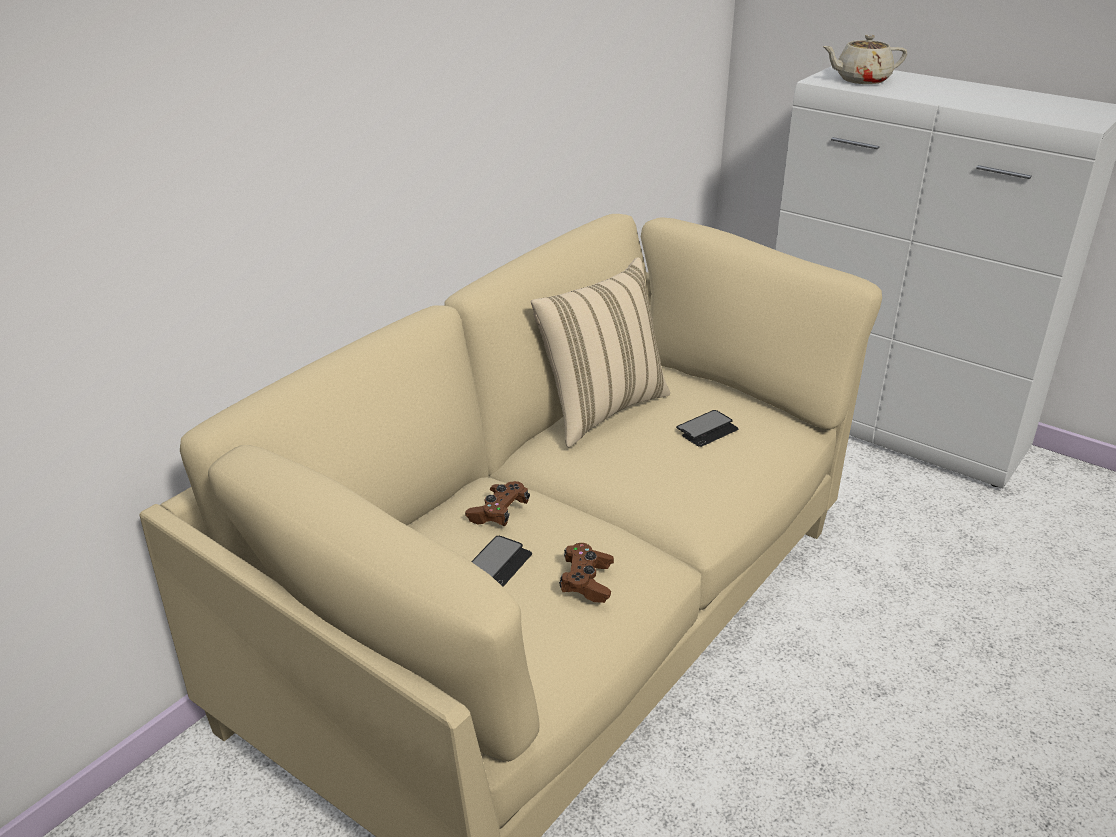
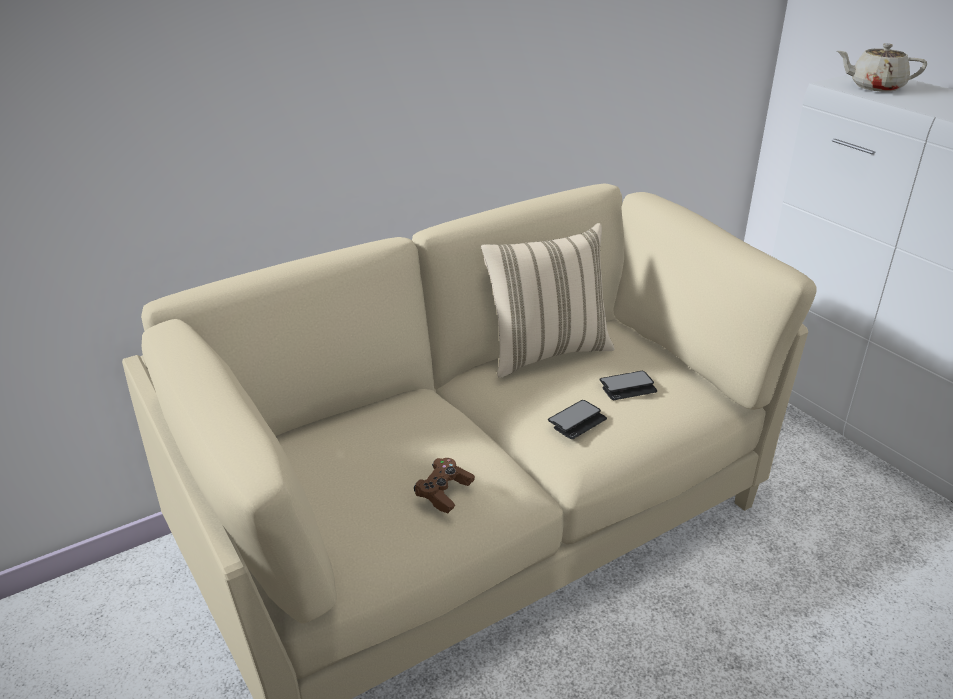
camera: 20 degrees right, 0 degrees up
(498, 513) = (409, 419): brown game controller -> none
(498, 564) = (382, 461): phone -> phone (577, 421)

